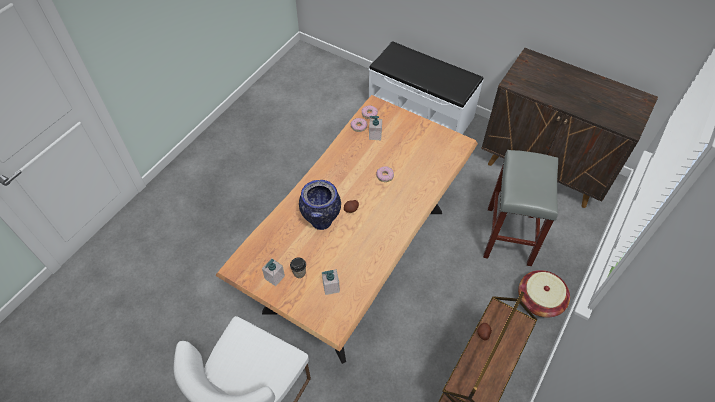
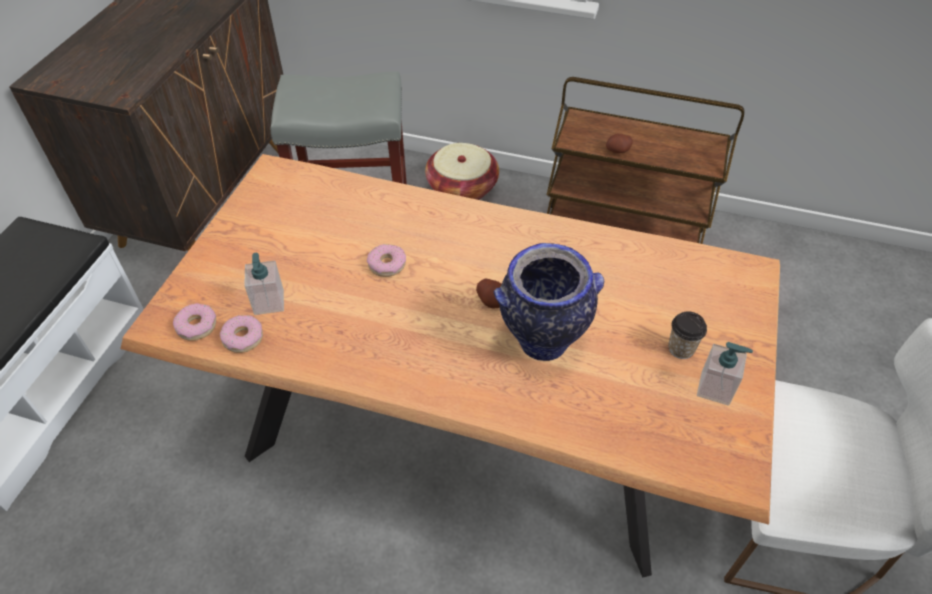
camera: 105 degrees left, 5 degrees down
(331, 287) = (682, 292): soap dispenser -> none

